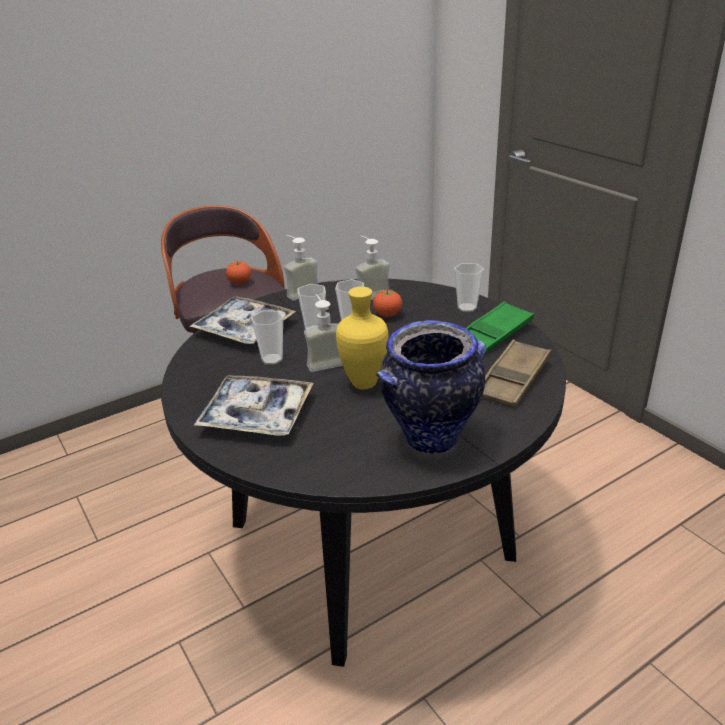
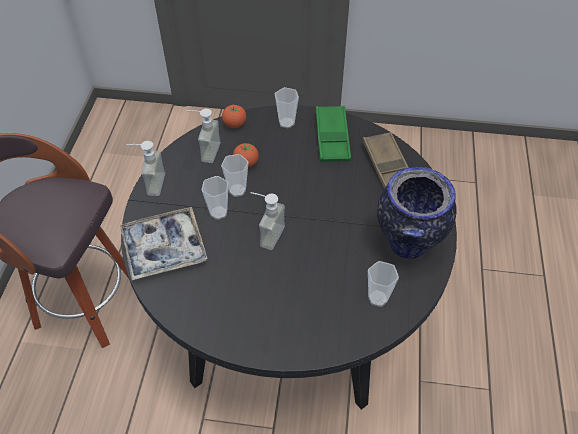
camera: 50 degrees left, 20 degrees up
(240, 283) = (57, 203): tomato -> tomato (234, 124)
(257, 414) = (291, 310): tray -> none
(272, 359) = (229, 260): cup -> cup (378, 298)
(365, 383) = (316, 232): yellow vase -> none

